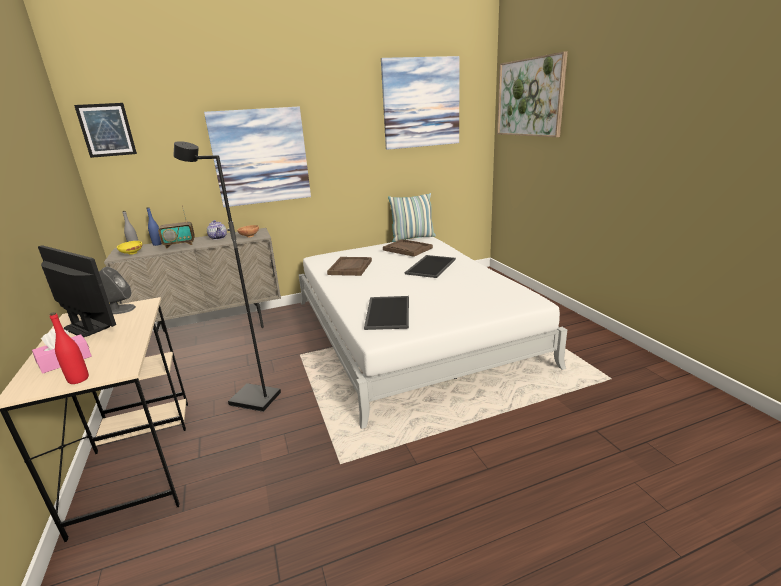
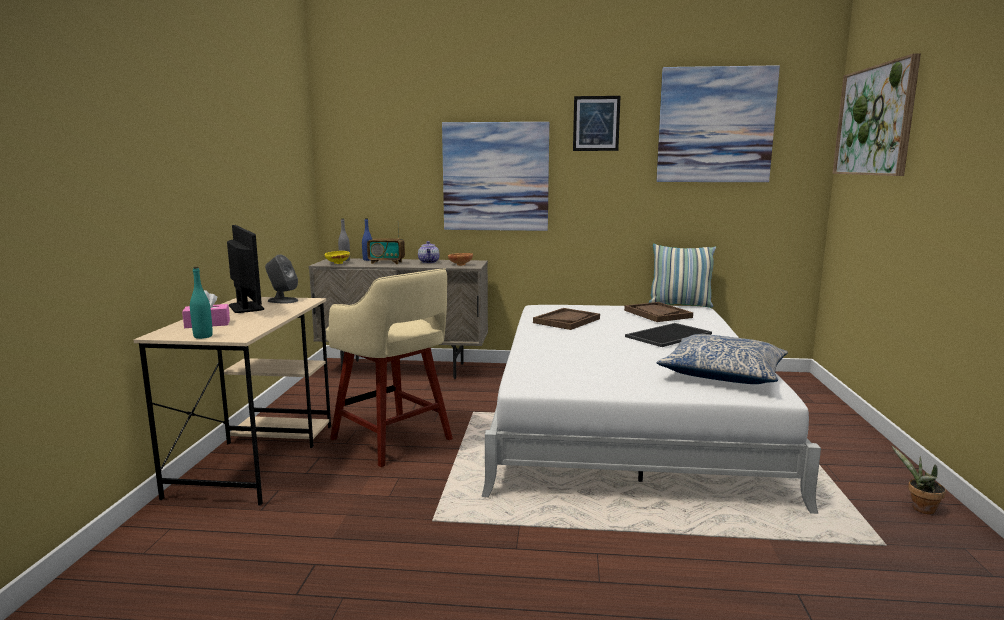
camera: 25 degrees right, 10 degrees down
(78, 379) = (203, 336): red bottle -> turquoise bottle
(106, 130) = (347, 136): picture -> picture (596, 123)
(254, 400) = (393, 440): black floor lamp -> beige stool
(386, 312) = (561, 367): tray -> none
(492, 292) = (722, 374): none -> pillow
(608, 347) = (919, 508): none -> potted plant

